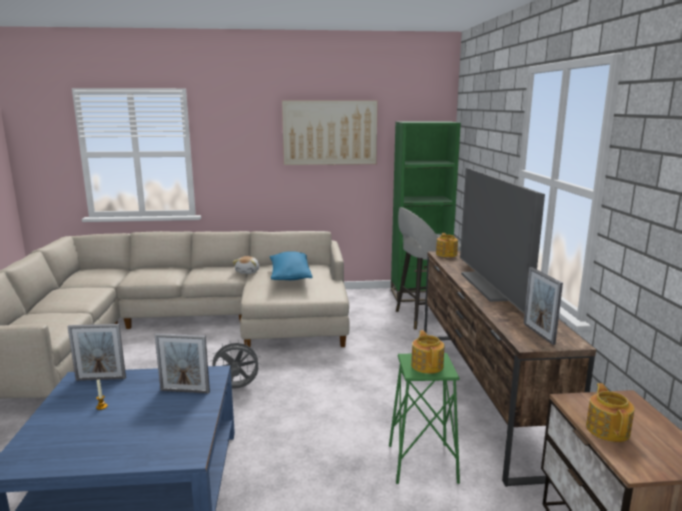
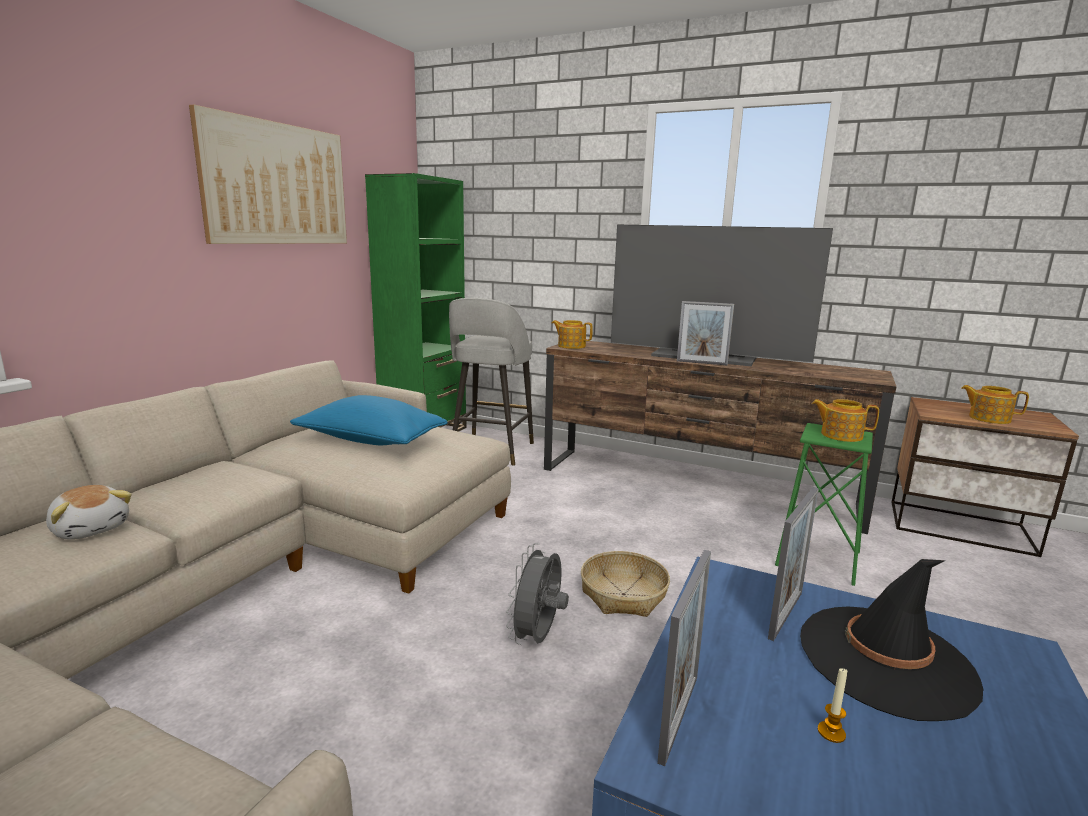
camera: 60 degrees left, 0 degrees up
(158, 417) = (886, 660): none -> black hat
(248, 272) = (267, 462): plush toy -> plush toy (92, 528)
(295, 400) = (623, 595): none -> basket
(538, 333) = (850, 373): picture frame -> picture frame (701, 363)

